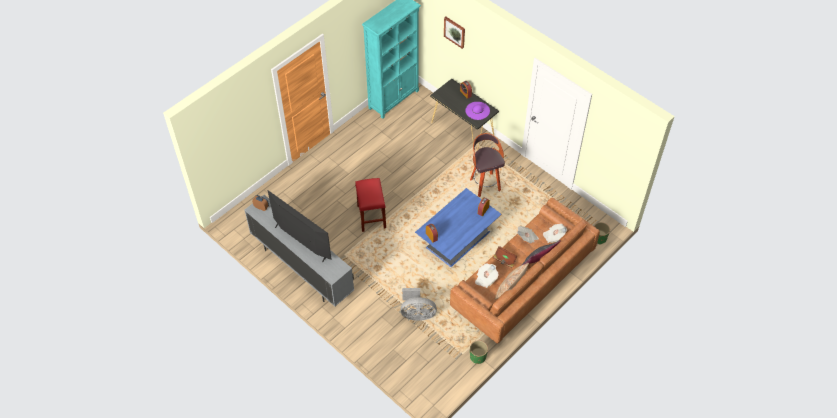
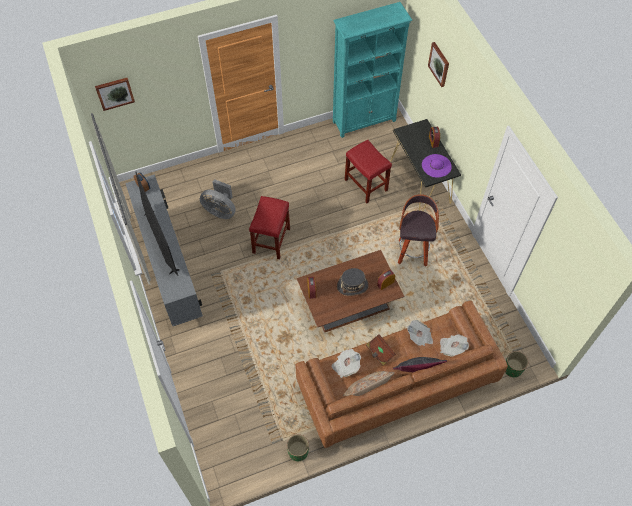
camera: 25 degrees right, 5 degrees up
(216, 137) = (114, 93): none -> picture
(417, 314) = (259, 371): grey fan -> grey fan (220, 211)
(423, 148) = (366, 185): none -> red stool
(457, 240) = (348, 304): blue coffee table -> brown coffee table
(460, 221) = (352, 285): none -> grey hat

